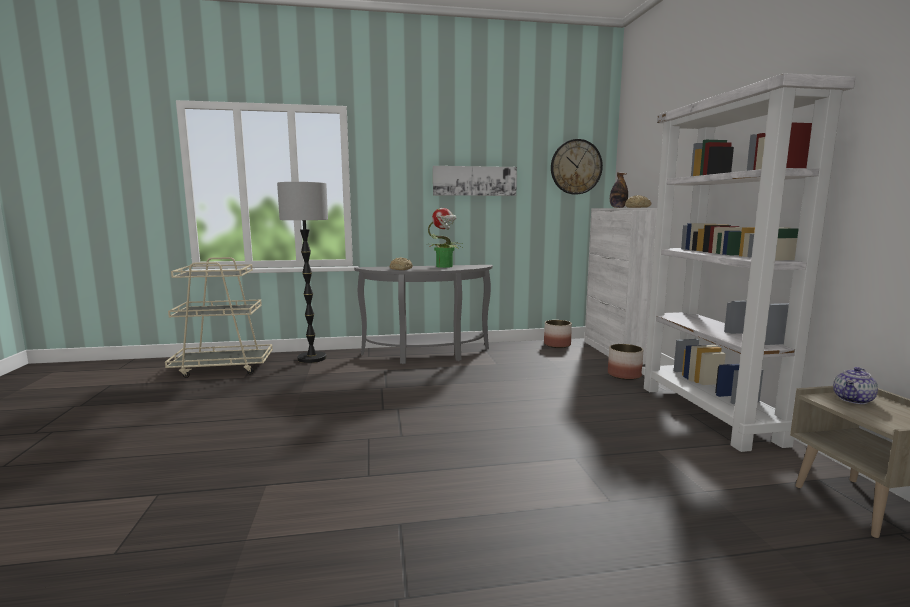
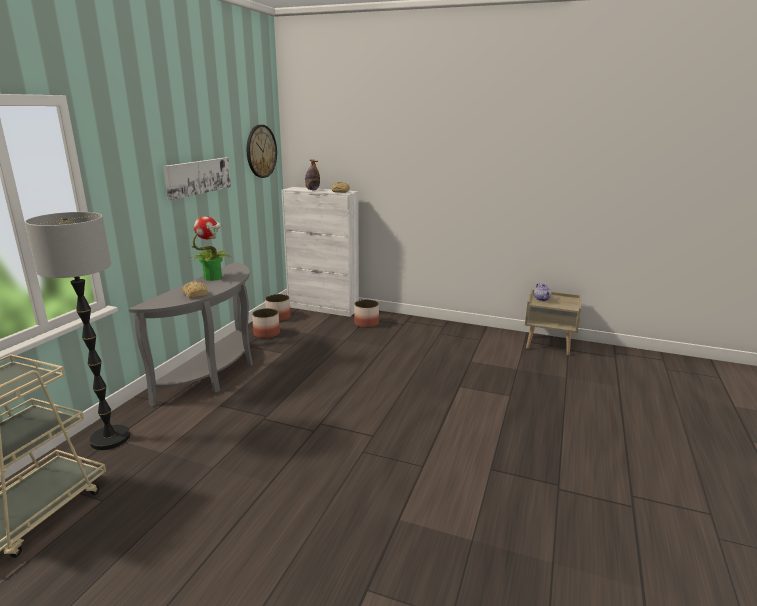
camera: 60 degrees left, 10 degrees up
(520, 350) = (267, 333): none -> planter
(710, 414) = (444, 329): white bookcase -> none

